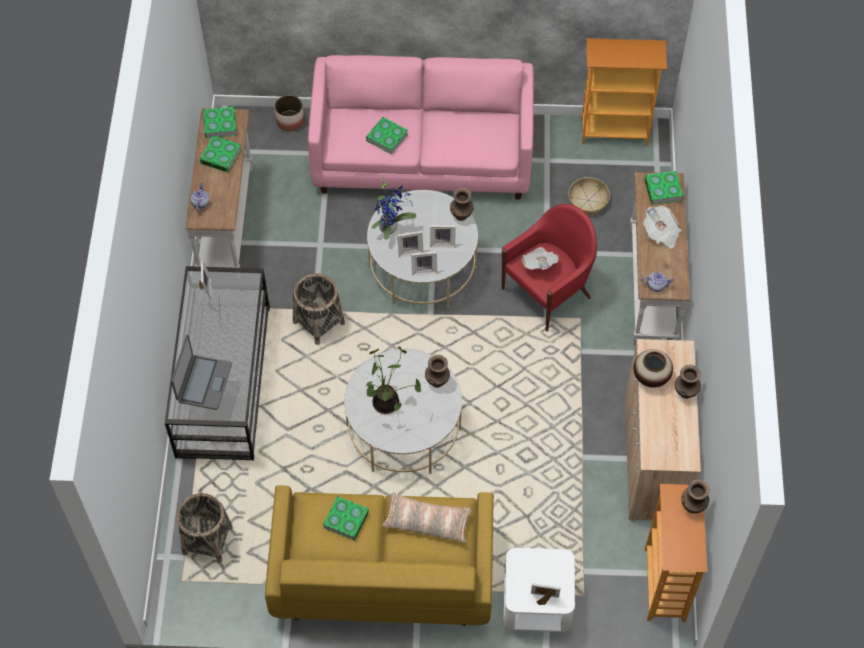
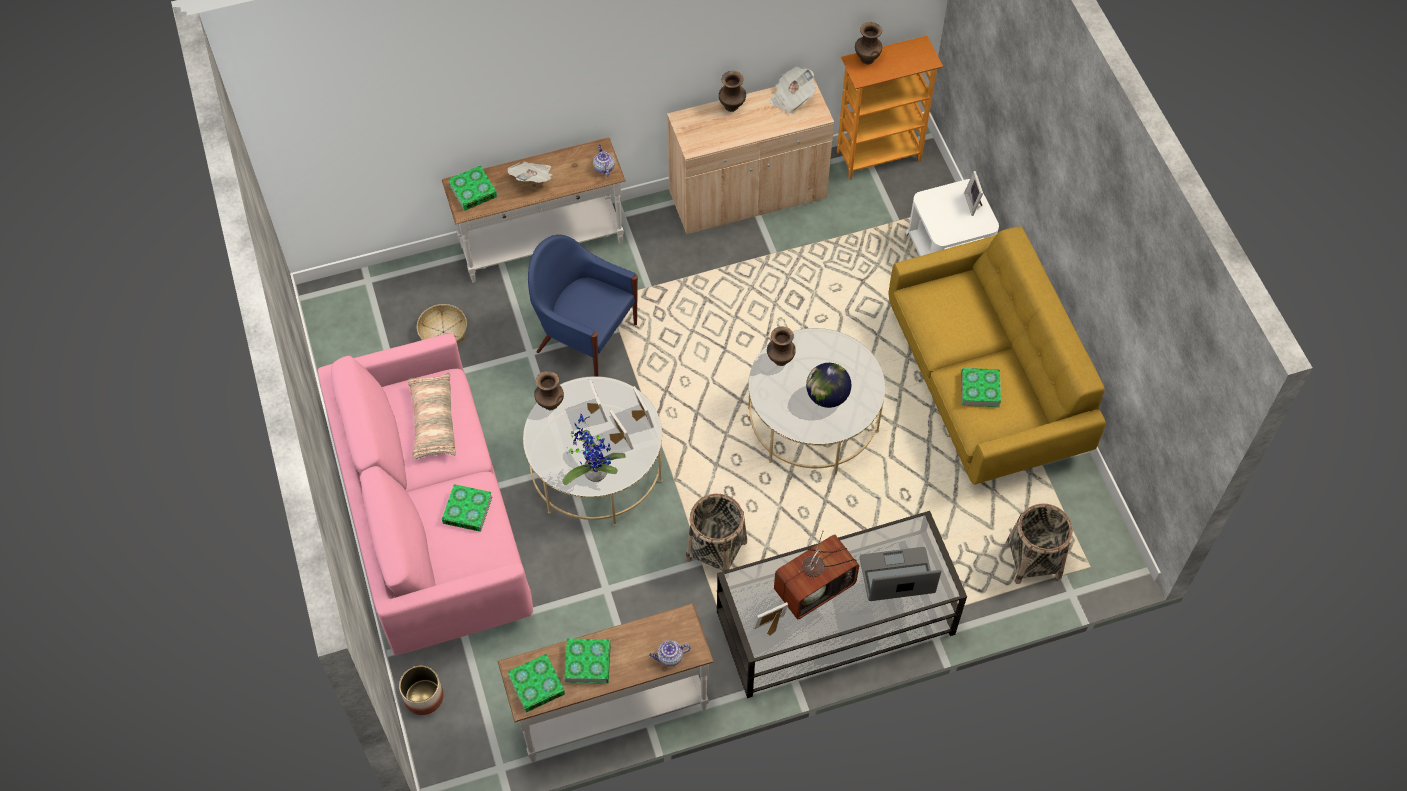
camera: 110 degrees left, 0 degrees up
(223, 326) = (815, 585): none -> television
(388, 403) = (827, 396): potted plant -> globe
(427, 521) = (944, 319): pillow -> pillow (433, 421)
(539, 264) = (586, 313): newspaper -> newspaper (791, 98)
(548, 292) = (585, 336): red armchair -> blue armchair
(614, 131) = (331, 332): bookcase -> none
(650, 377) = (726, 137): vase -> none

